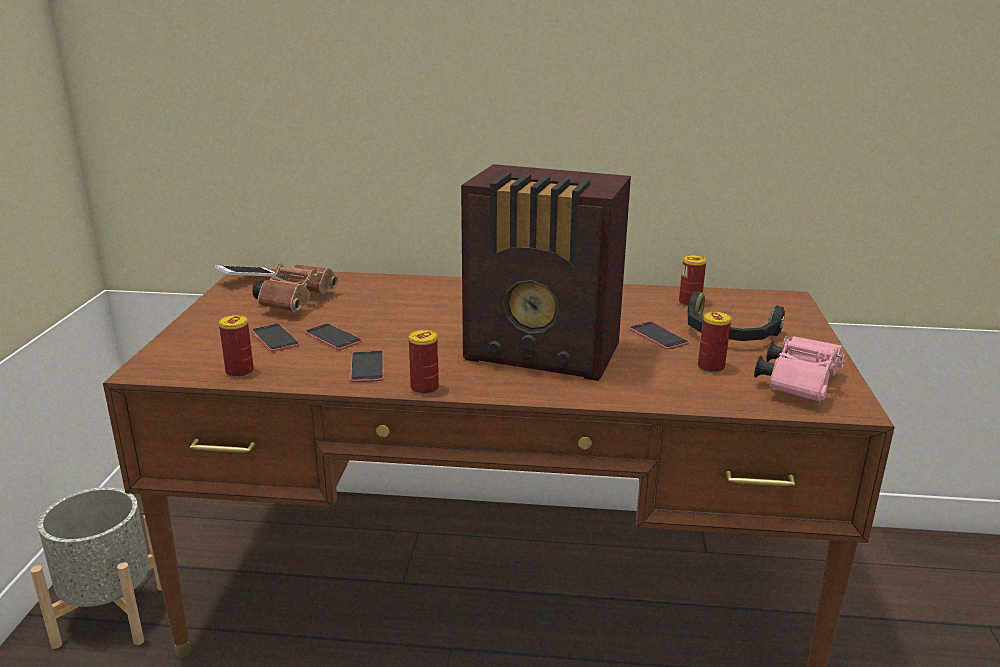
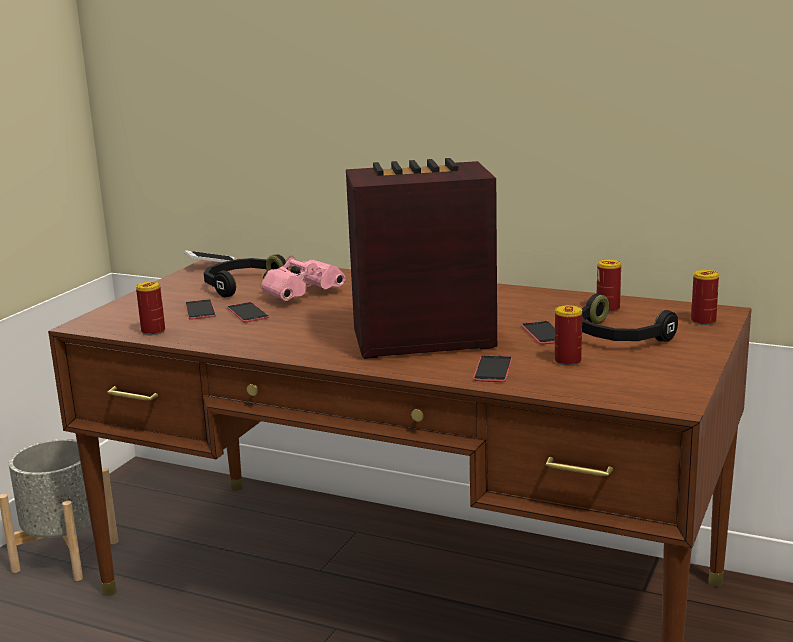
camera: 20 degrees right, 5 degrees down
(297, 302) = (240, 285): brown binoculars -> black headphones
(367, 367) = (257, 336): phone -> phone (493, 369)
(424, 388) = (290, 355): can -> can (703, 321)
(544, 354) = (420, 339): radio -> radio turned 135 degrees clockwise
(799, 383) = (642, 381): pink binoculars -> pink binoculars (303, 294)

